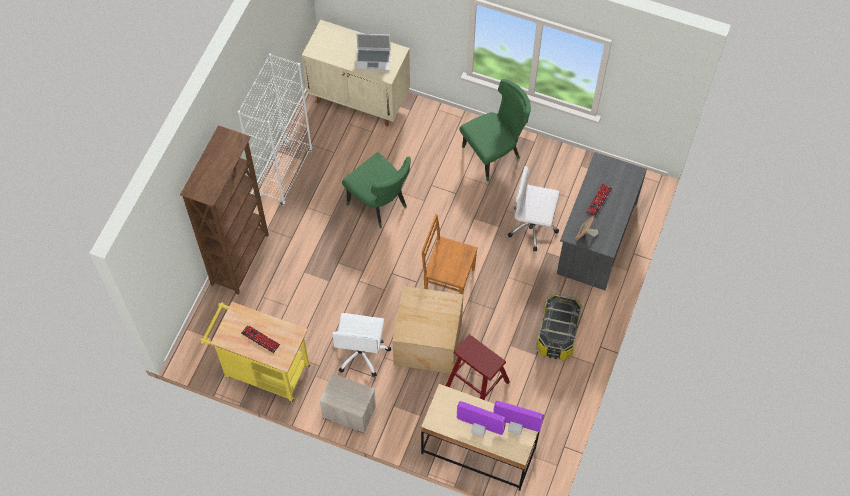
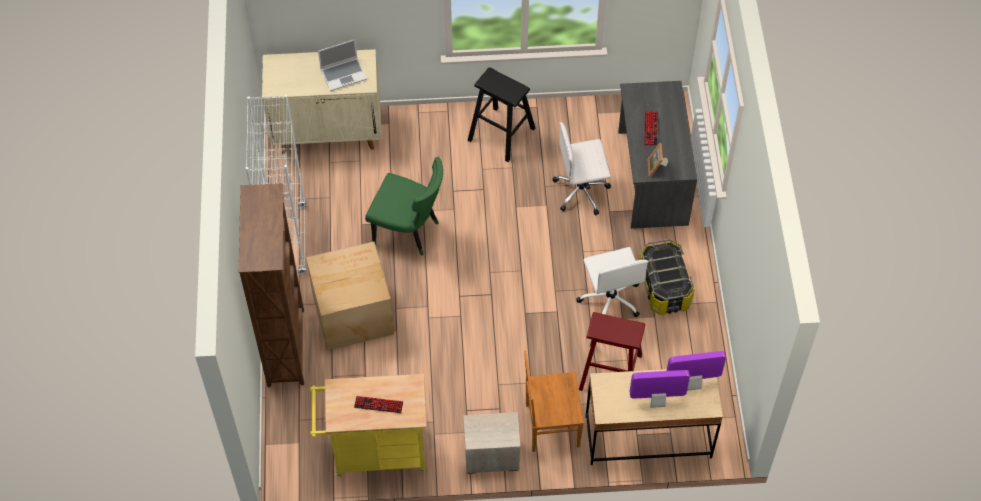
camera: 25 degrees left, 5 degrees down
(361, 353) = (471, 390): white office chair -> white office chair (610, 299)
(427, 341) = (534, 349): cardboard box -> cardboard box (351, 313)
(448, 281) = (523, 280): brown chair -> brown chair (550, 425)
(494, 153) = (501, 134): green chair -> black stool

